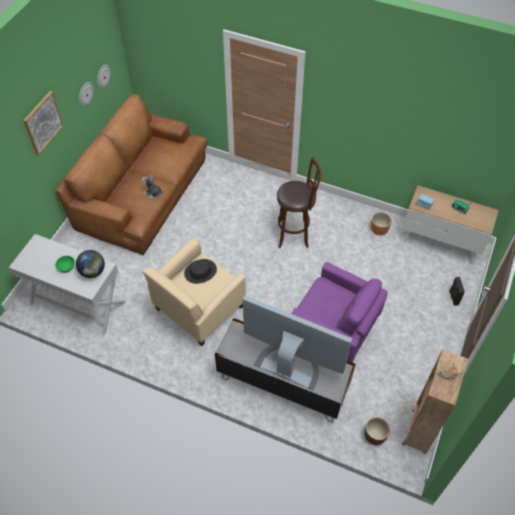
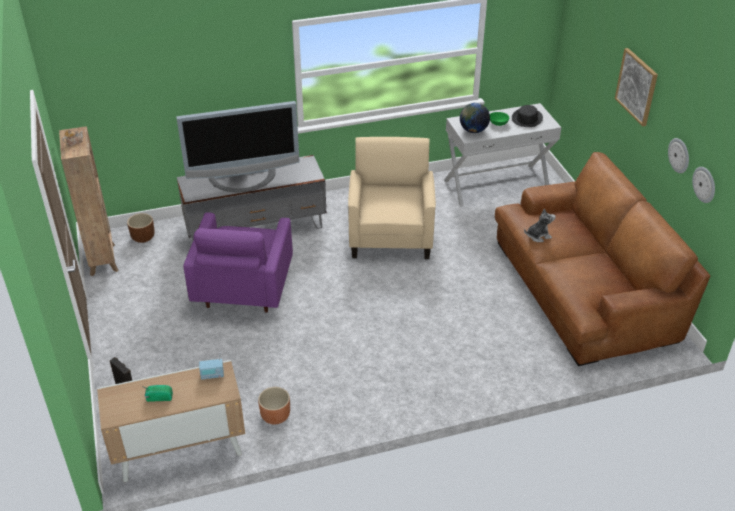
camera: 140 degrees right, 15 degrees down
(200, 272) = (401, 206): black hat -> black hat (526, 118)
(295, 234) = (372, 349): brown stool -> none
(335, 329) = (242, 289): purple armchair -> purple armchair turned 75 degrees counterclockwise

